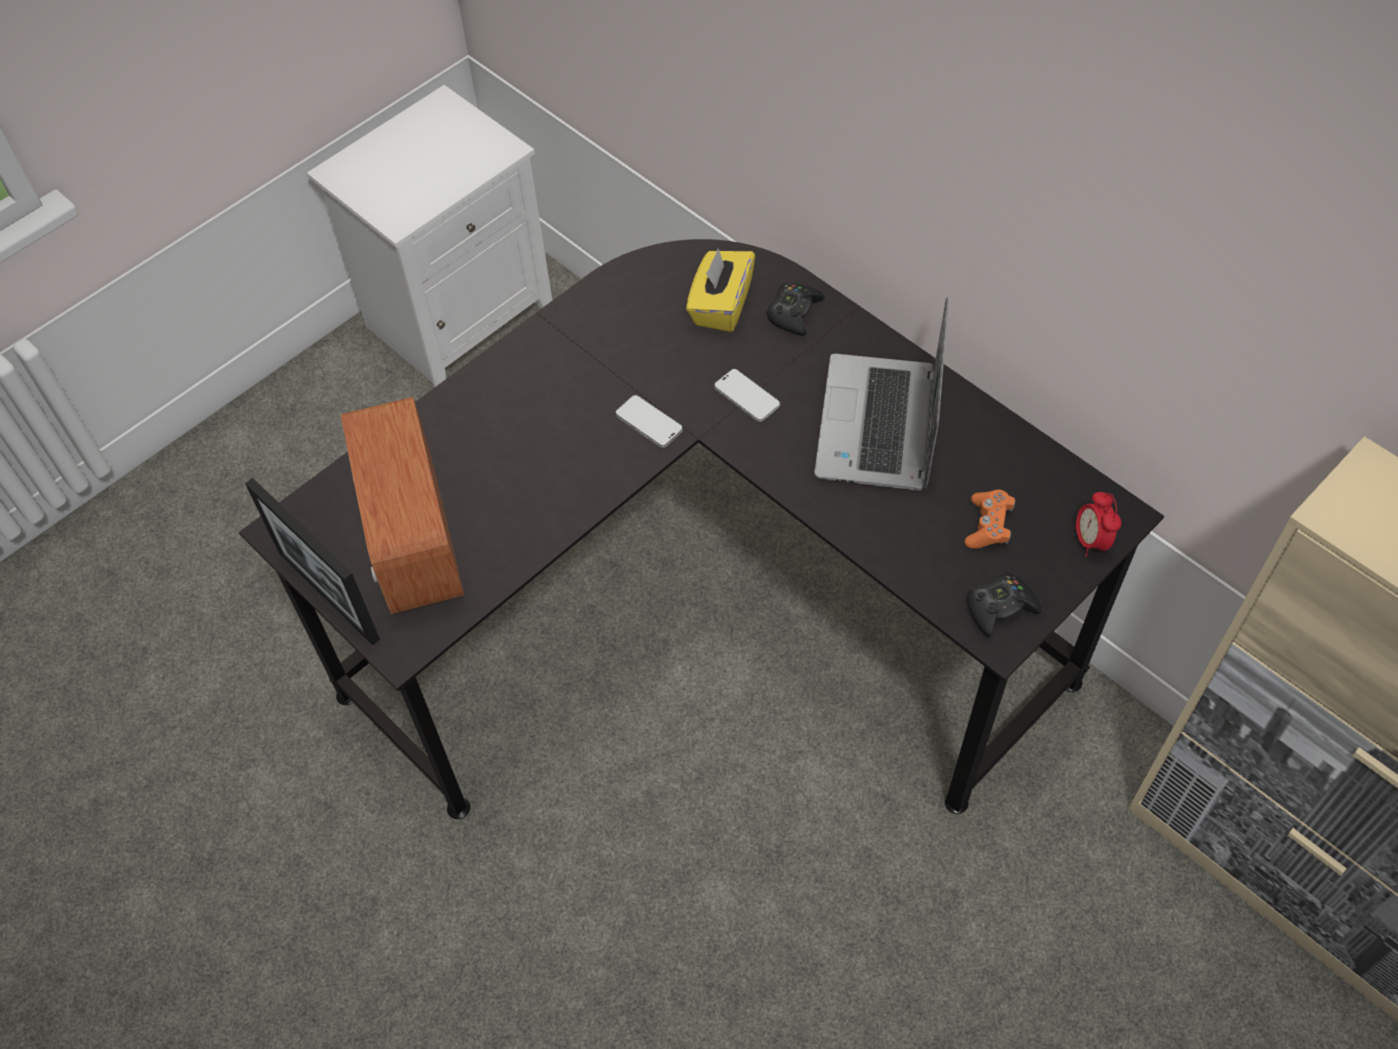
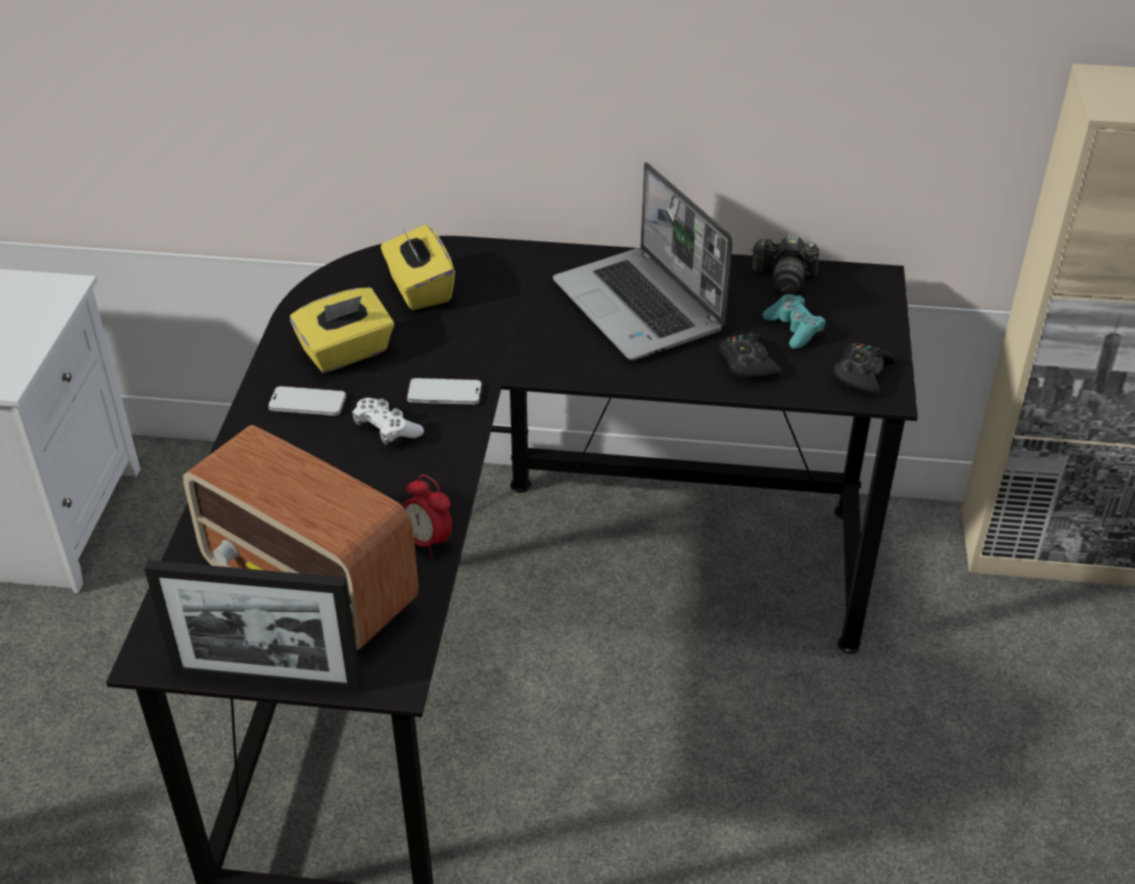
camera: 40 degrees left, 15 degrees down
(579, 432) = (387, 429): none -> white game controller
(613, 339) = (346, 352): none -> yellow tissue box
(747, 396) = (510, 337): phone -> phone (307, 403)
(793, 313) = (487, 267): black game controller -> black game controller (747, 364)
(988, 525) = (793, 329): orange game controller -> turquoise game controller
(1033, 468) = (784, 280): none -> camera
(1091, 541) = (874, 303): alarm clock -> alarm clock (427, 541)

